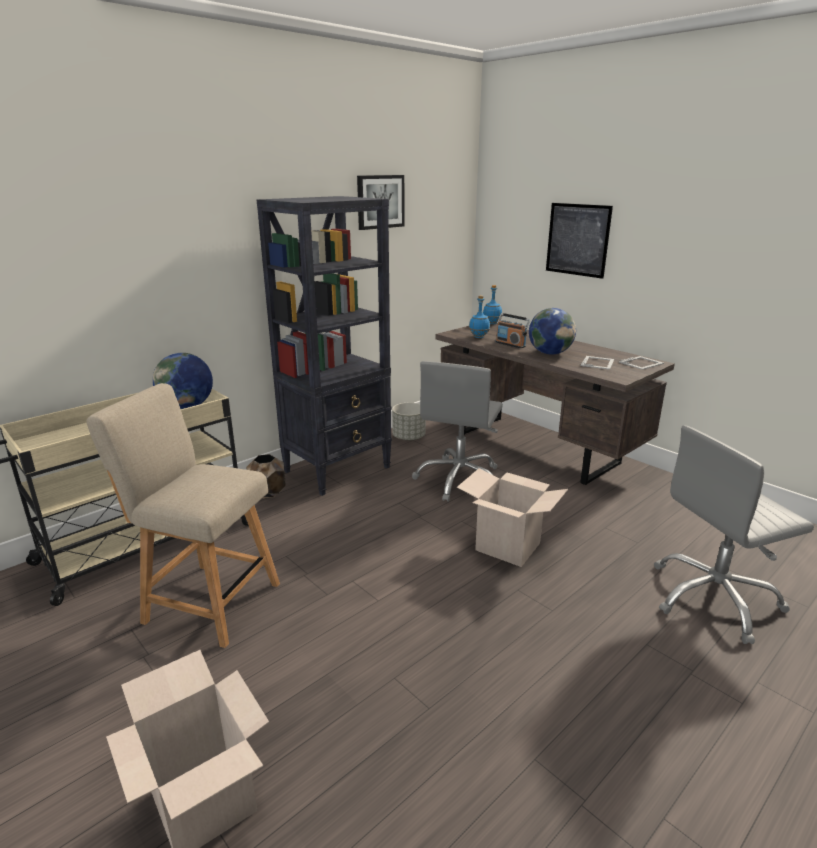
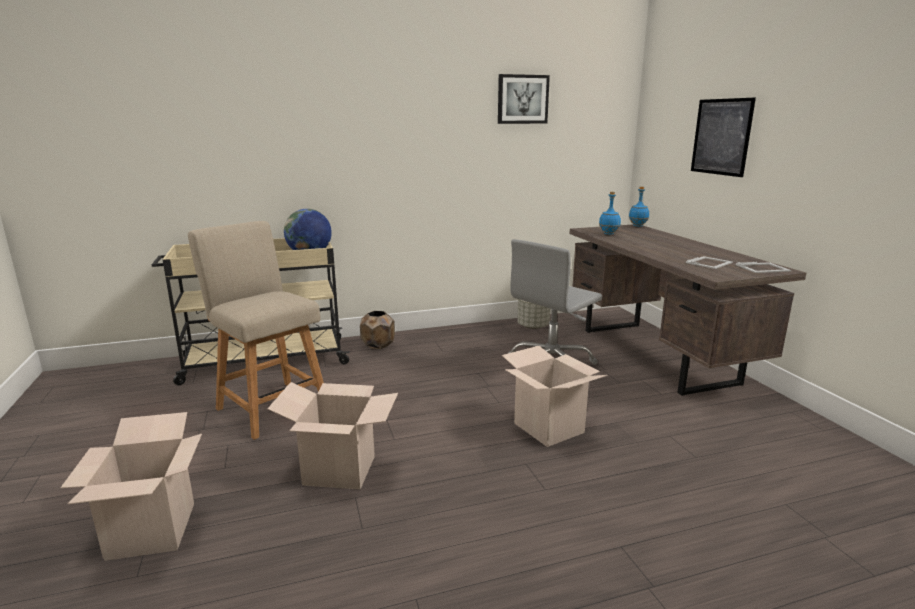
camera: 25 degrees right, 5 degrees down
(338, 469) = (449, 339): black bookcase -> none
(353, 653) = (339, 470): none -> cardboard box
(510, 344) = (633, 241): radio -> none
(550, 353) = (666, 251): globe -> none
(714, 598) = (745, 530): grey office chair -> none

